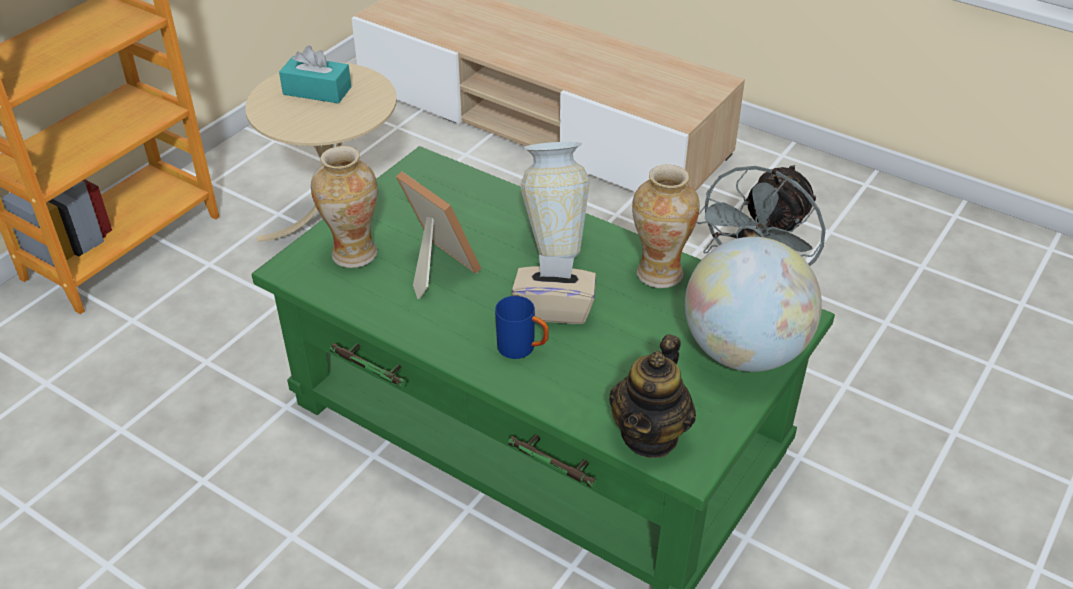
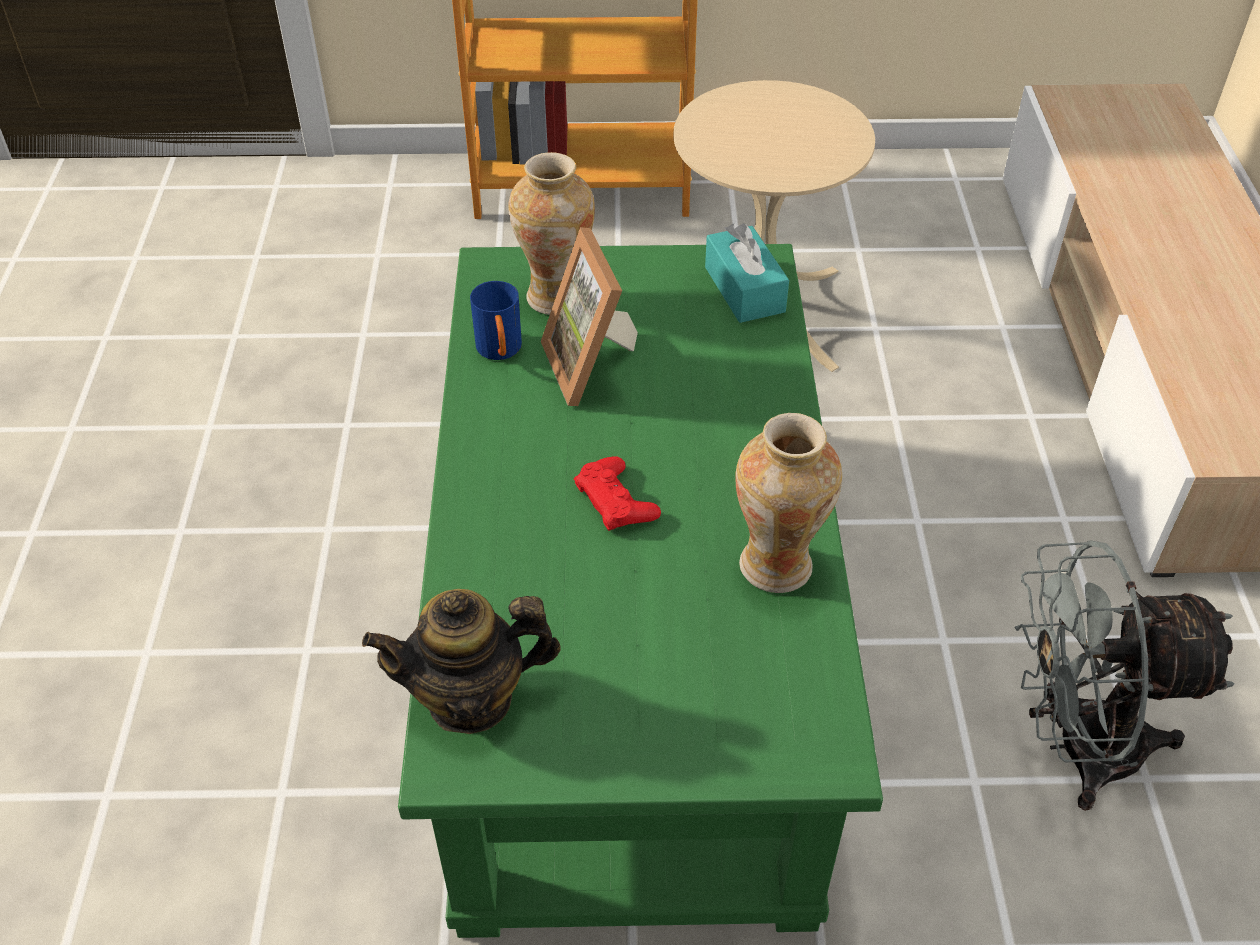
camera: 55 degrees right, 5 degrees up
(317, 91) = (786, 121): turquoise tissue box -> turquoise tissue box (744, 289)
(434, 267) = (594, 366): picture frame -> picture frame turned 150 degrees clockwise
(523, 348) = (524, 508): blue mug -> blue mug (500, 352)
(554, 309) = (616, 501): beige tissue box -> red game controller
(555, 242) = (738, 440): vase -> none
(744, 352) = (703, 726): globe -> none

